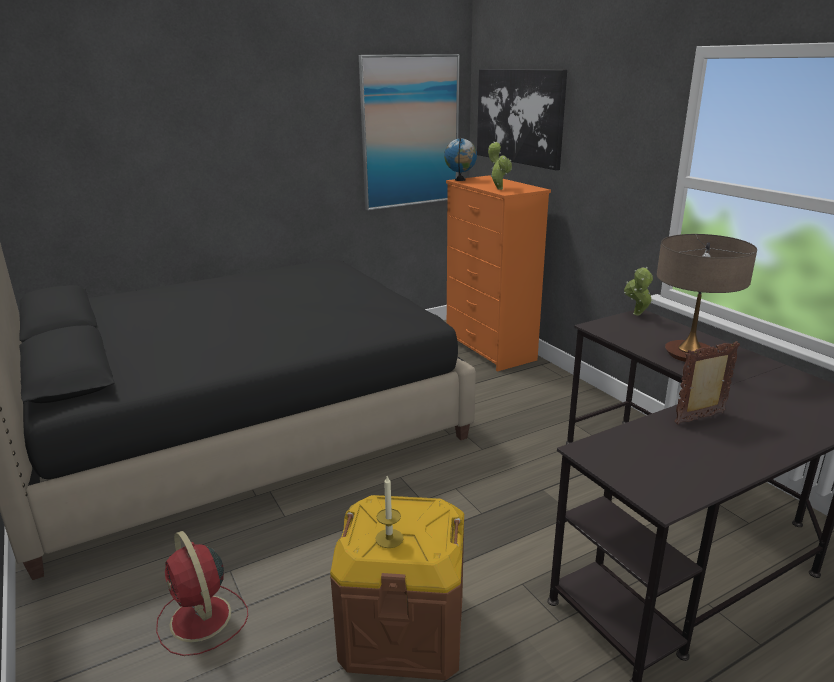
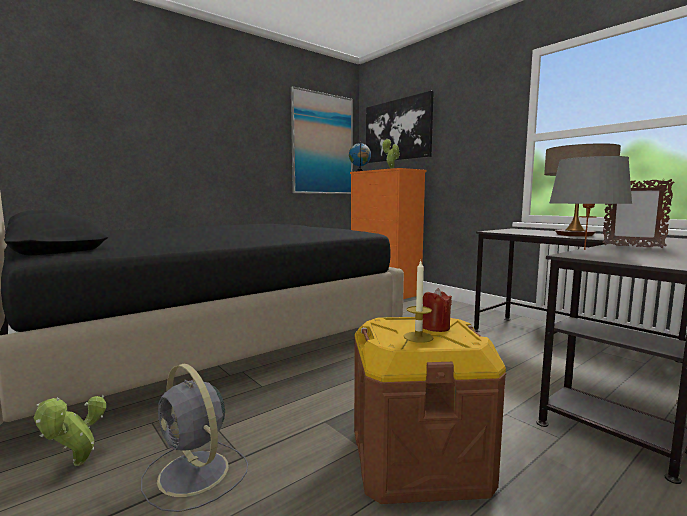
camera: 10 degrees left, 15 degrees down
(202, 620) = (195, 474): red fan -> grey fan
(417, 522) = (435, 327): none -> red candle
(625, 428) = (584, 249): none -> grey table lamp
(637, 315) = (513, 229): potted plant -> potted plant (76, 465)
(700, 418) = (632, 246): picture frame -> picture frame turned 120 degrees counterclockwise

